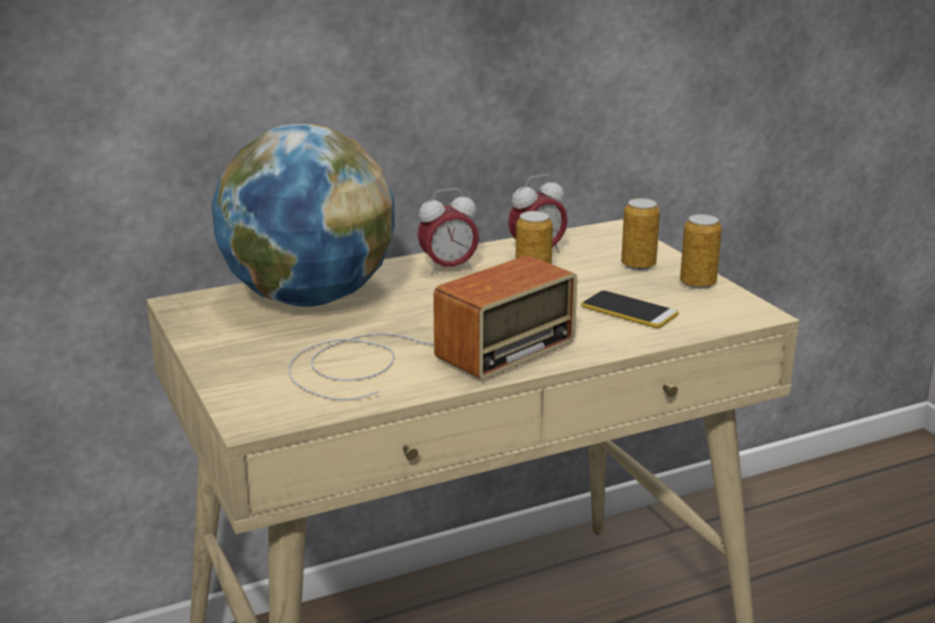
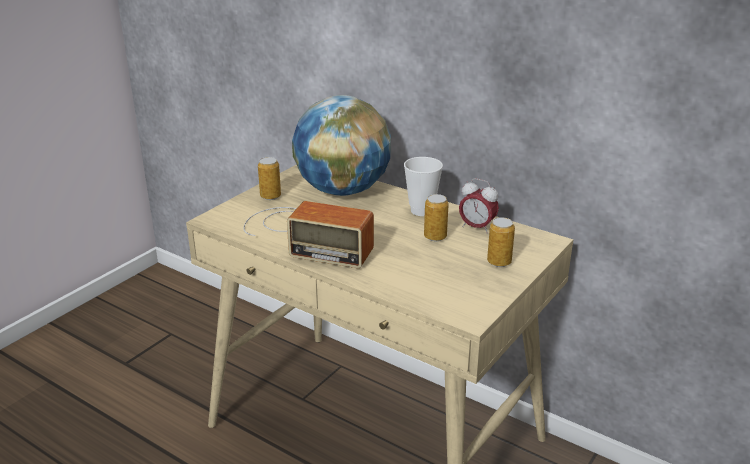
camera: 60 degrees right, 5 degrees up
(448, 269) = (421, 211): alarm clock -> cup
(629, 310) = (425, 275): phone -> none
(698, 283) = (494, 288): can -> can (270, 196)

